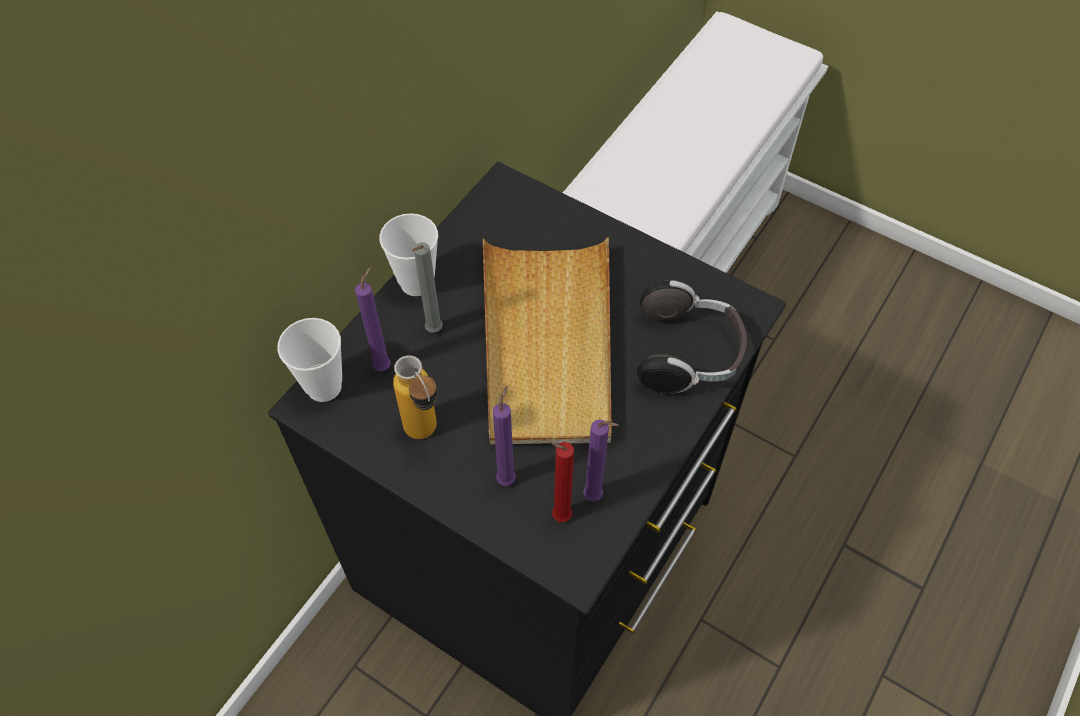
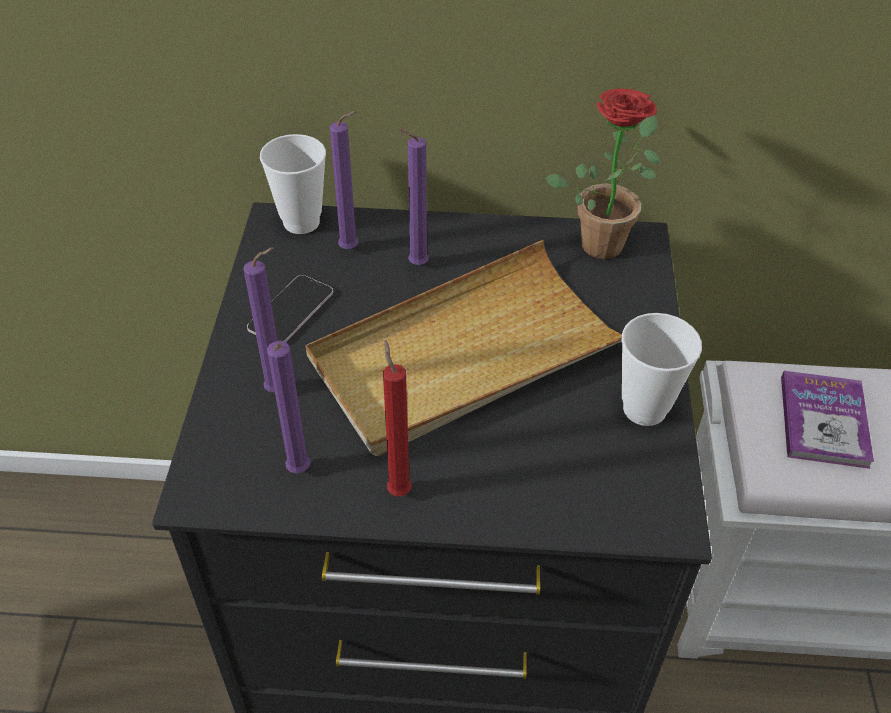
camera: 60 degrees right, 10 degrees down
(416, 283) = (463, 230): cup -> cup (644, 409)
(426, 437) = (291, 310): bottle -> phone
(432, 332) = (415, 264): grey candle -> purple candle
(489, 205) = (603, 239): none -> potted plant
(558, 515) = (257, 450): red candle -> red candle (398, 488)
(634, 194) = (823, 421): none -> book
(688, 354) = (548, 483): headphones -> none

